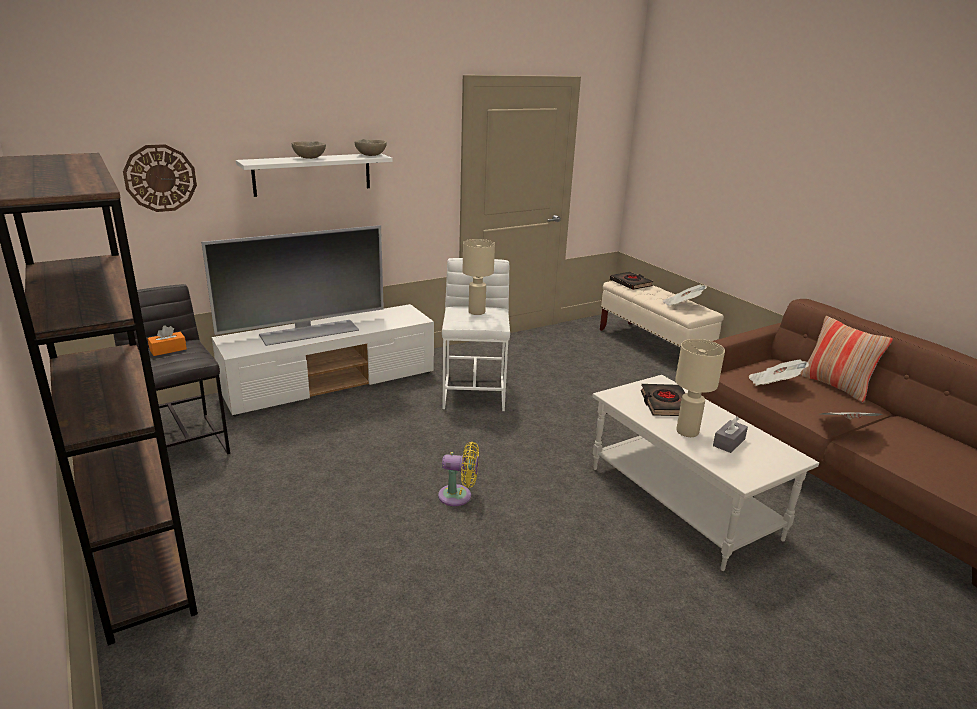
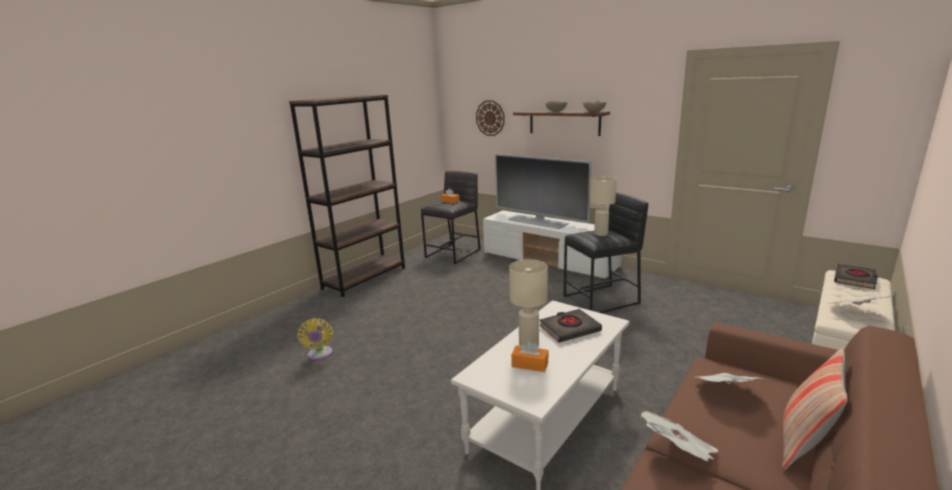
camera: 70 degrees right, 5 degrees down
(312, 174) = (564, 122): white shelf -> brown shelf
(458, 496) = (470, 327): yellow fan -> yellow fan (320, 355)
(475, 392) = (602, 299): white stool -> black stool
(729, 442) = (530, 364): grey tissue box -> orange tissue box

